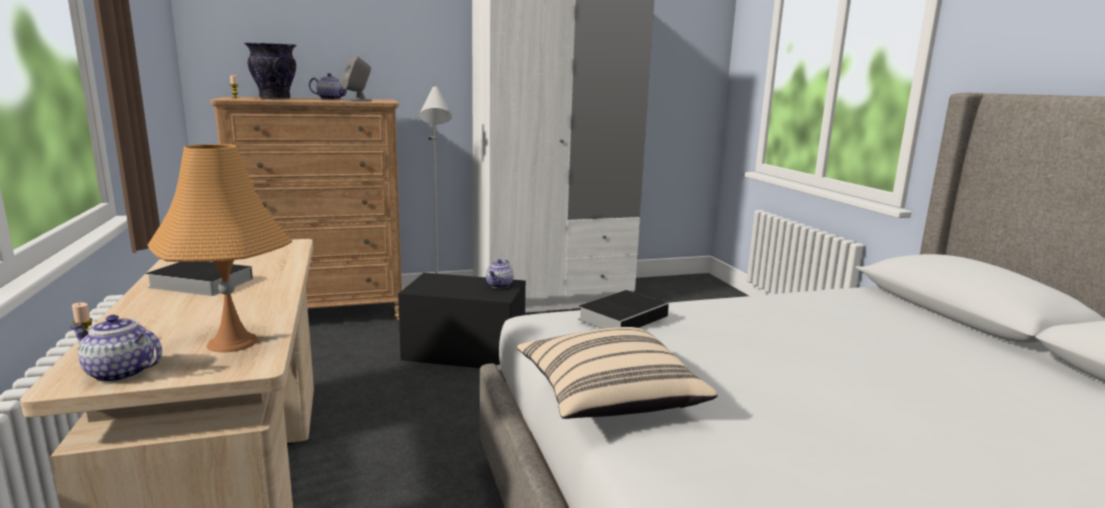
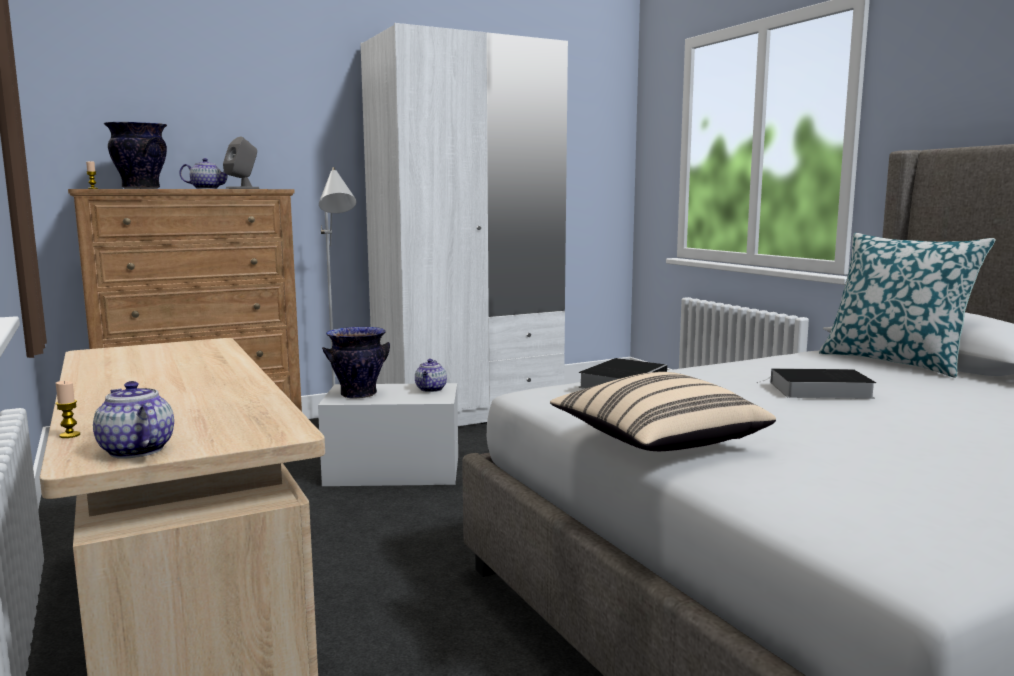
camera: 10 degrees left, 5 degrees down
(119, 373) = (135, 450): teapot -> teapot turned 45 degrees clockwise
(198, 283) = (138, 379): book -> book (817, 390)
(232, 342) = (239, 419): orange table lamp -> none
(436, 285) = (358, 394): none -> vase
(465, 351) = (394, 470): black storage box -> white storage box
(916, 312) = (895, 362): none -> pillow

